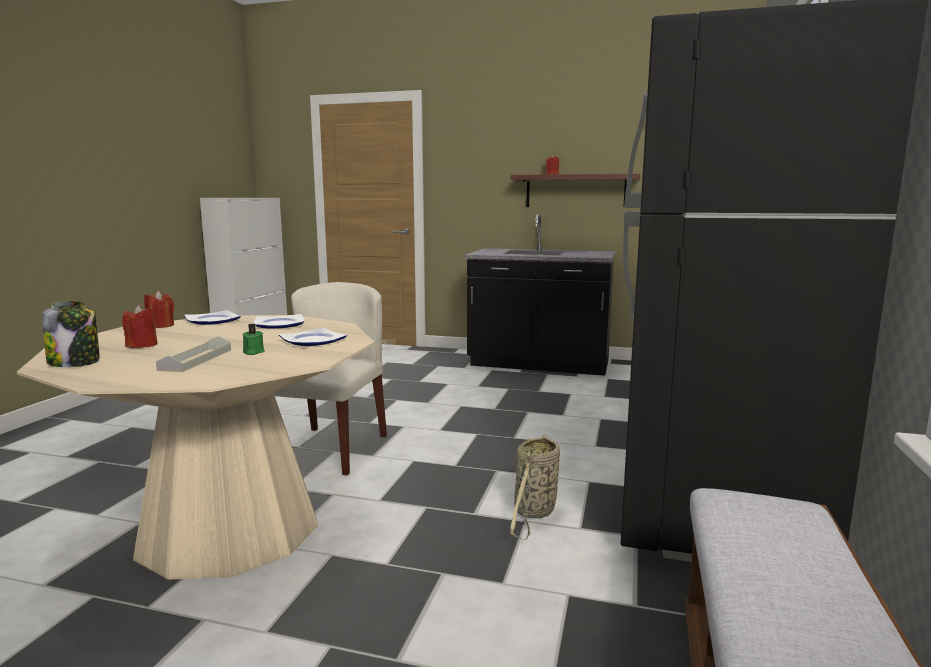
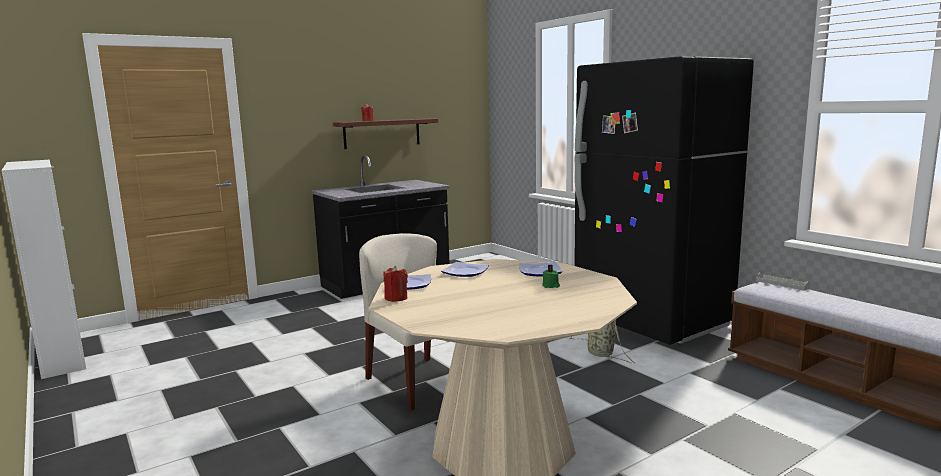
camera: 50 degrees left, 0 degrees up
(75, 362) = (505, 326): jar -> none
(142, 345) = (473, 307): red candle -> none
(196, 359) = (551, 298): grey tray -> grey tray (782, 284)

